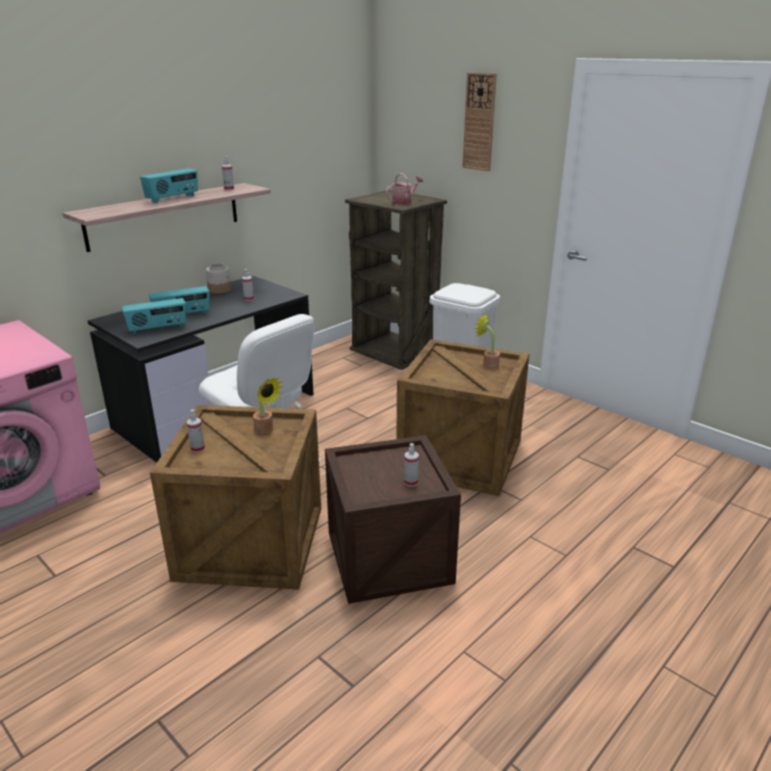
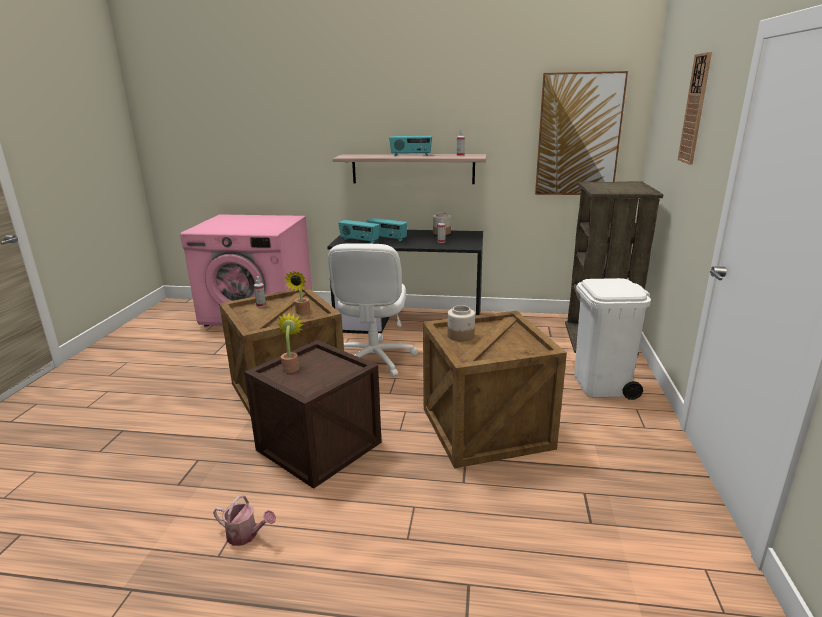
camera: 55 degrees right, 5 degrees down
(323, 149) = (578, 135): none -> picture
(404, 202) = (615, 189): watering can -> watering can (246, 535)
(411, 482) = (308, 382): spray bottle -> none
(442, 377) = (461, 336): none -> jar
(488, 365) = (516, 345): potted plant -> potted plant (291, 367)

